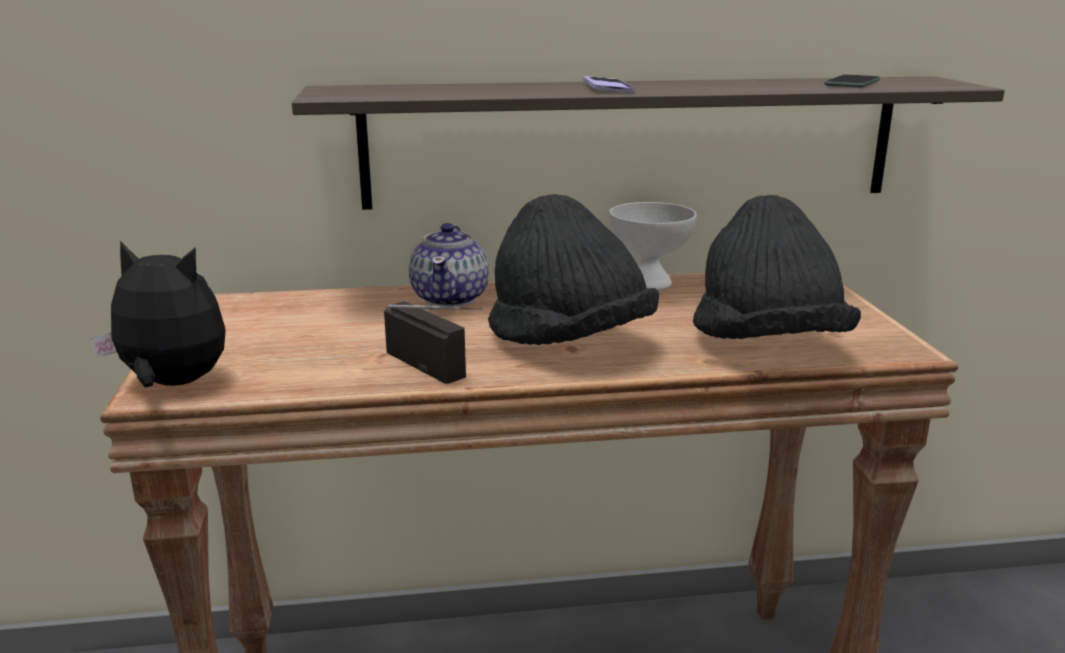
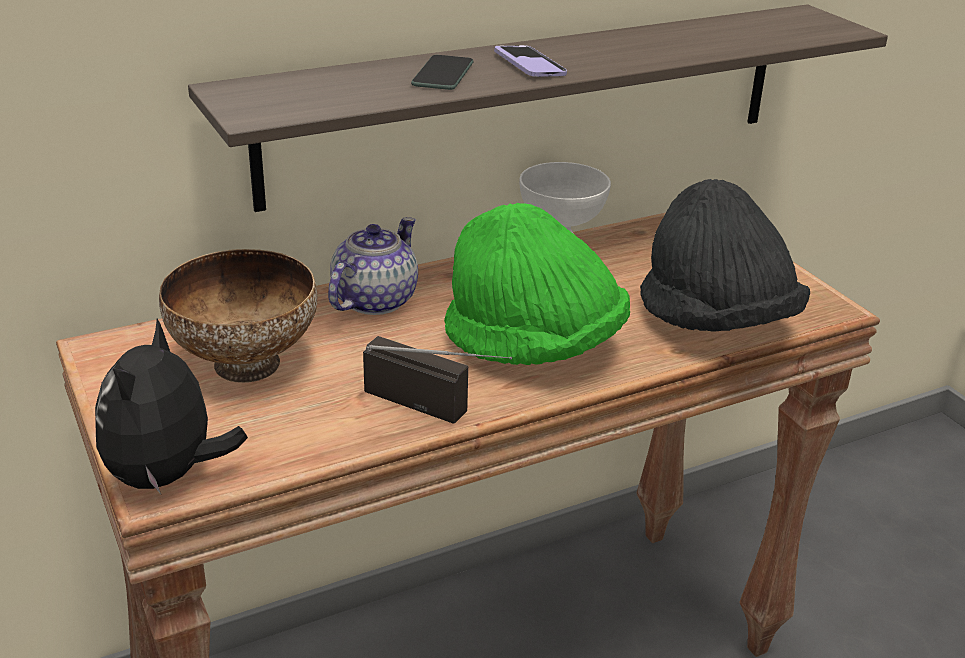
camera: 20 degrees left, 10 degrees up
(171, 385) = (168, 476): plush toy -> plush toy turned 75 degrees counterclockwise
(307, 324) = (245, 363): none -> bowl
(451, 298) = (373, 301): teapot -> teapot turned 135 degrees counterclockwise
(568, 342) = (533, 346): black hat -> green hat
(852, 83) = (749, 31): phone -> phone (443, 74)

